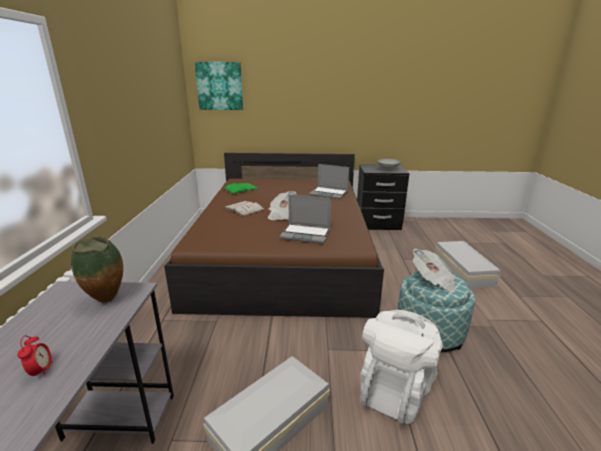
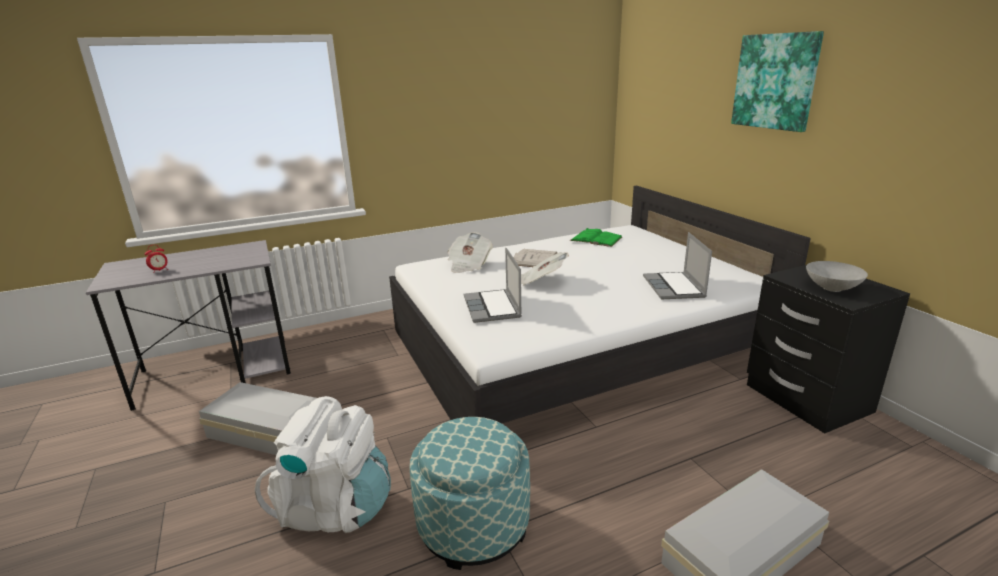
camera: 65 degrees right, 0 degrees up
(107, 301) = (239, 259): vase -> none
(219, 86) = (647, 86): picture -> picture (775, 81)
(283, 253) = (575, 345): brown bed -> white bed
(433, 281) = (466, 437): newspaper -> newspaper (468, 265)

